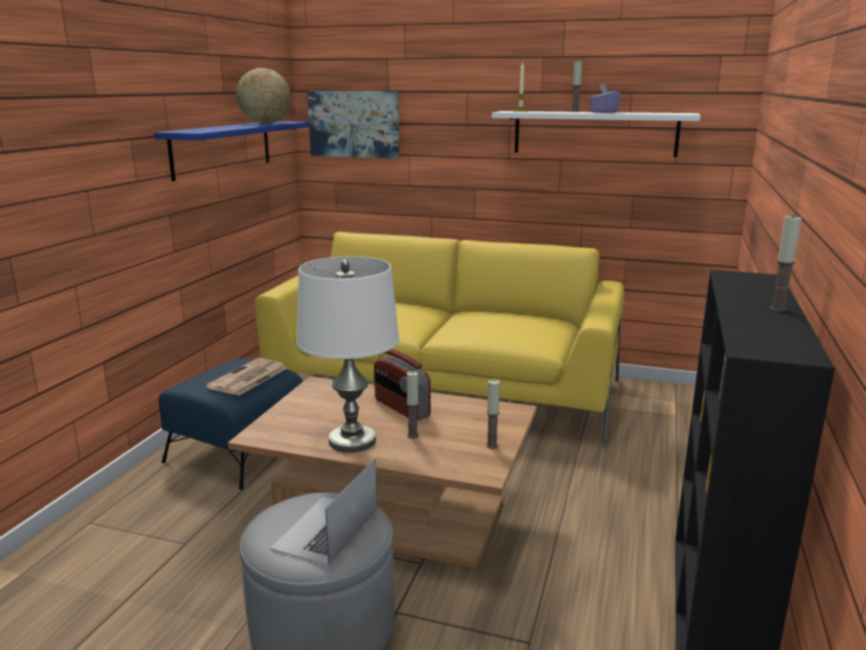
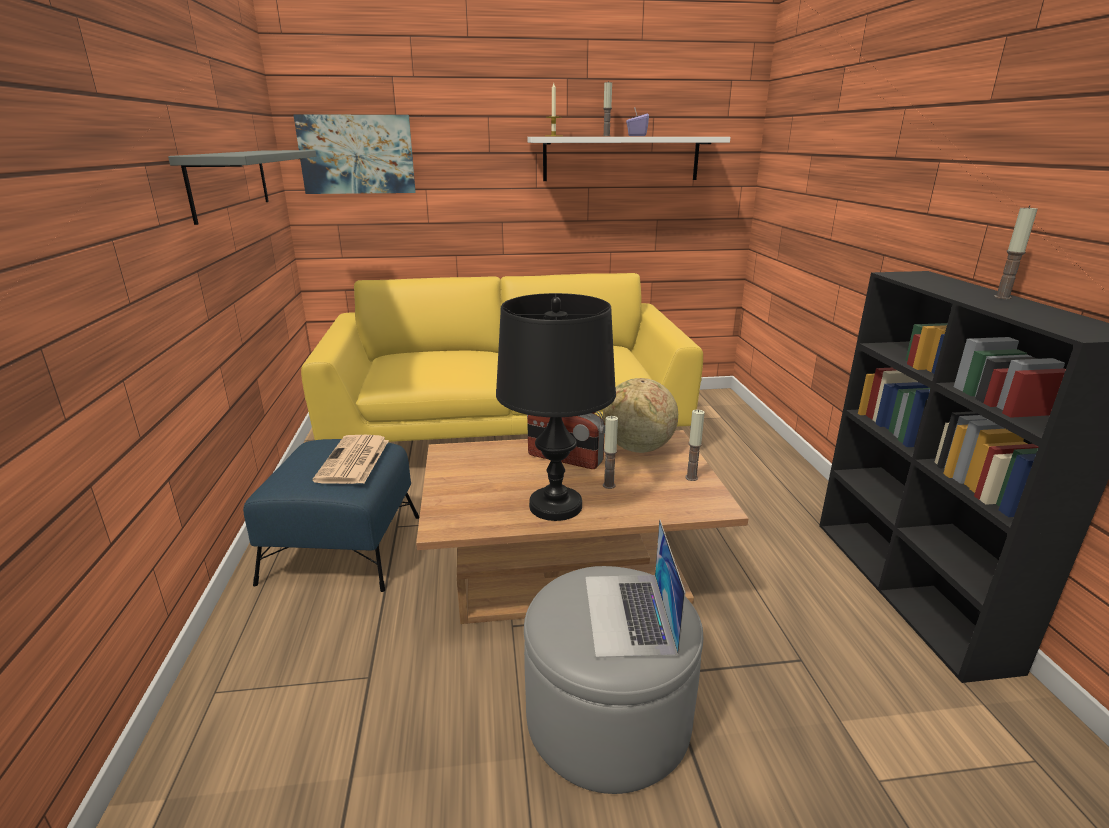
camera: 25 degrees left, 5 degrees up
(222, 148) = (230, 182): blue shelf -> grey shelf
(265, 123) = (273, 151): globe -> globe (637, 448)
(352, 441) = (556, 506): white table lamp -> black table lamp

